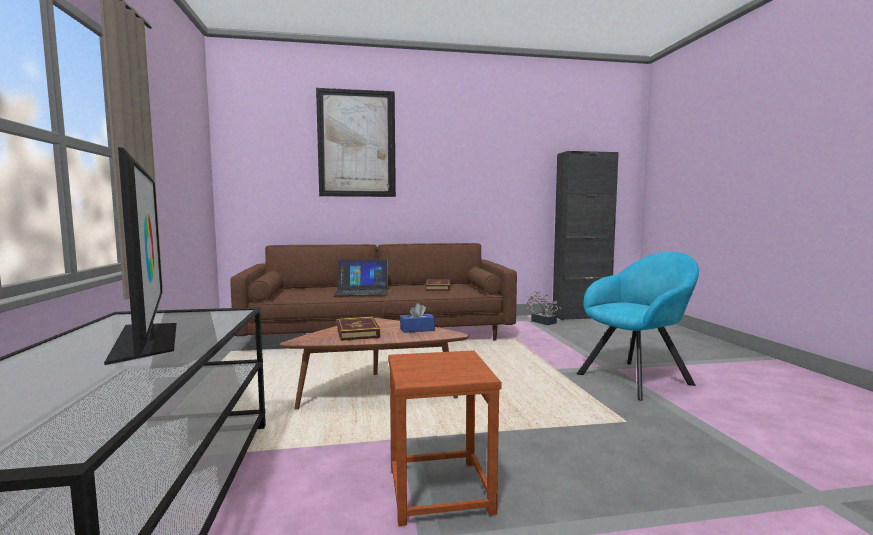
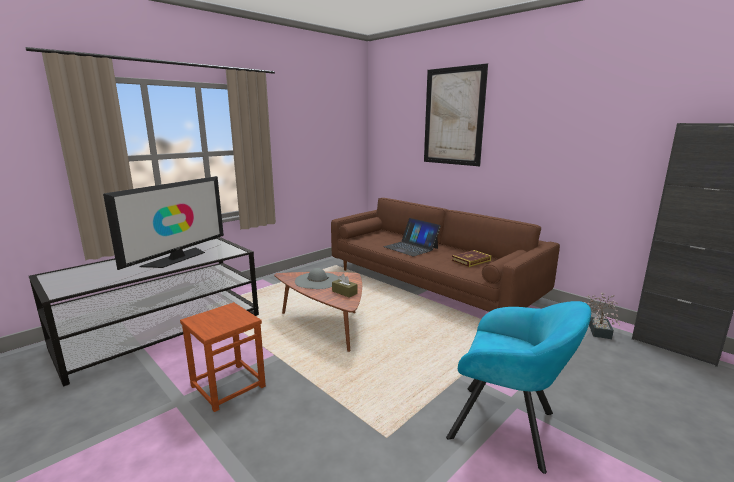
camera: 55 degrees right, 10 degrees up
(357, 332) = (317, 280): book -> grey hat
(417, 329) = (344, 292): blue tissue box -> brown tissue box

